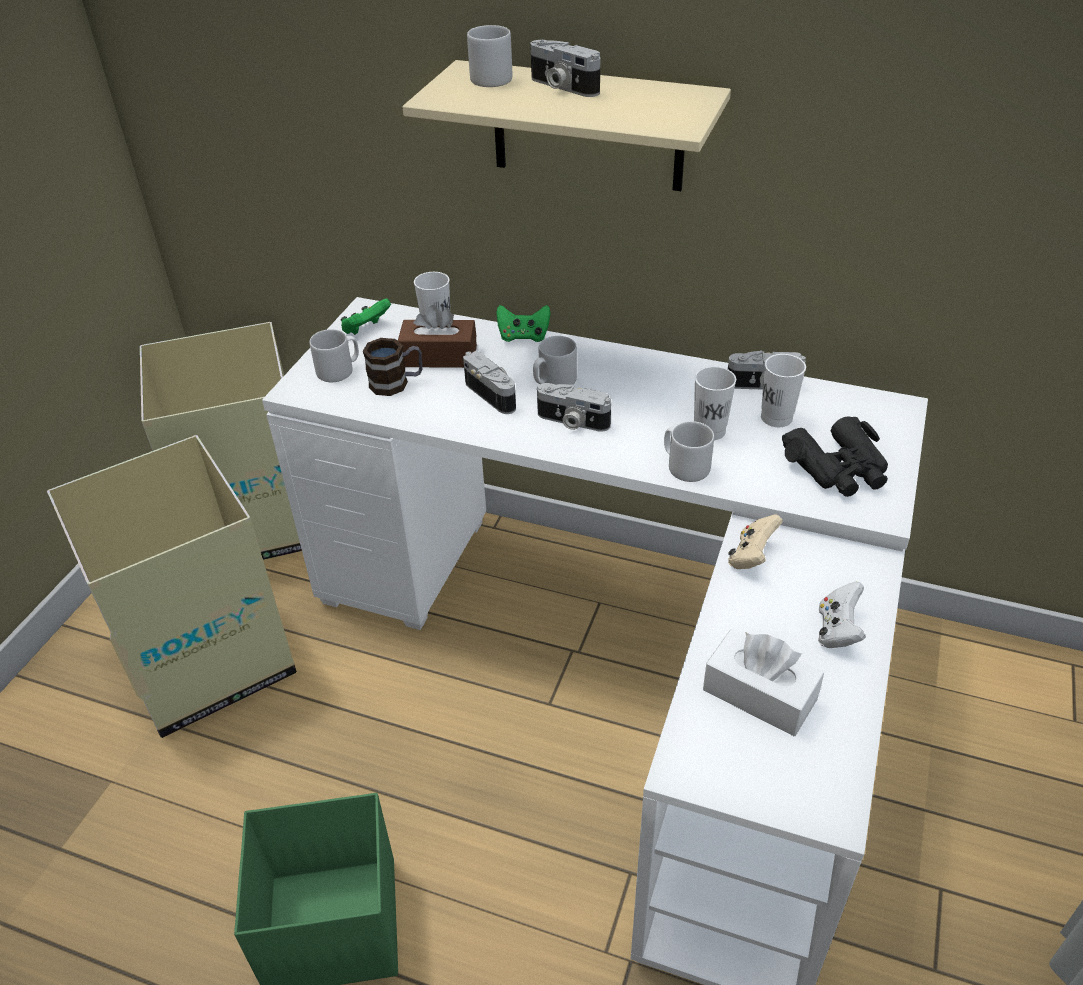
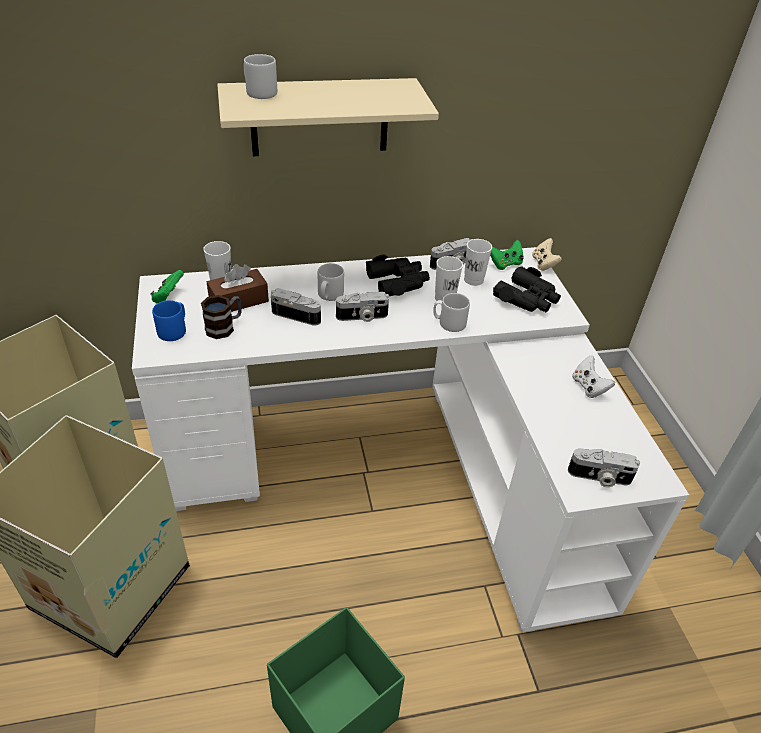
camera: 35 degrees left, 0 degrees up
(339, 370) = (174, 330): grey mug -> blue mug
(523, 336) = (284, 272): green game controller -> green game controller (505, 264)
(562, 87) = (315, 91): camera -> camera (599, 477)
(661, 390) = (398, 282): none -> black binoculars
(751, 557) = (516, 363): beige game controller -> beige game controller (543, 264)
(759, 695) = (581, 436): white tissue box -> none

